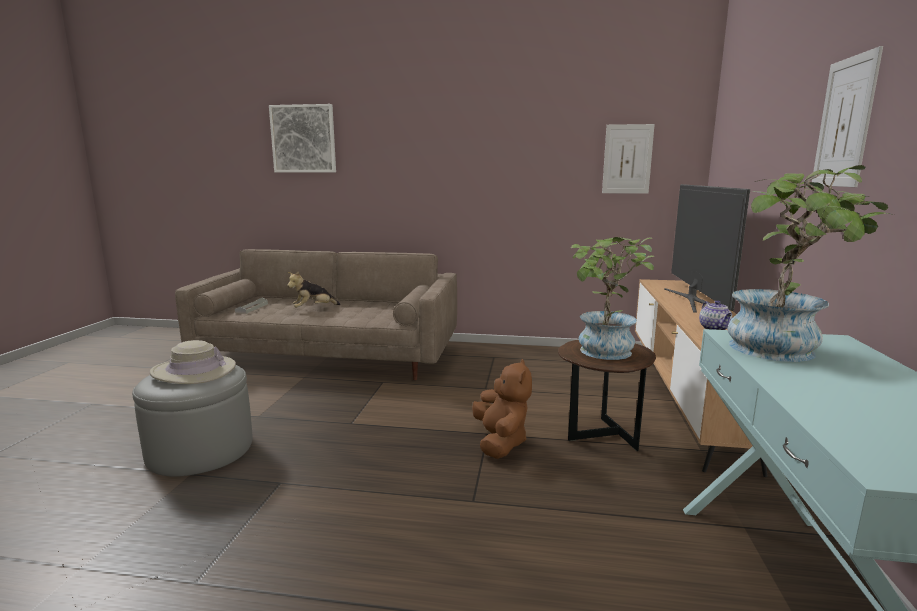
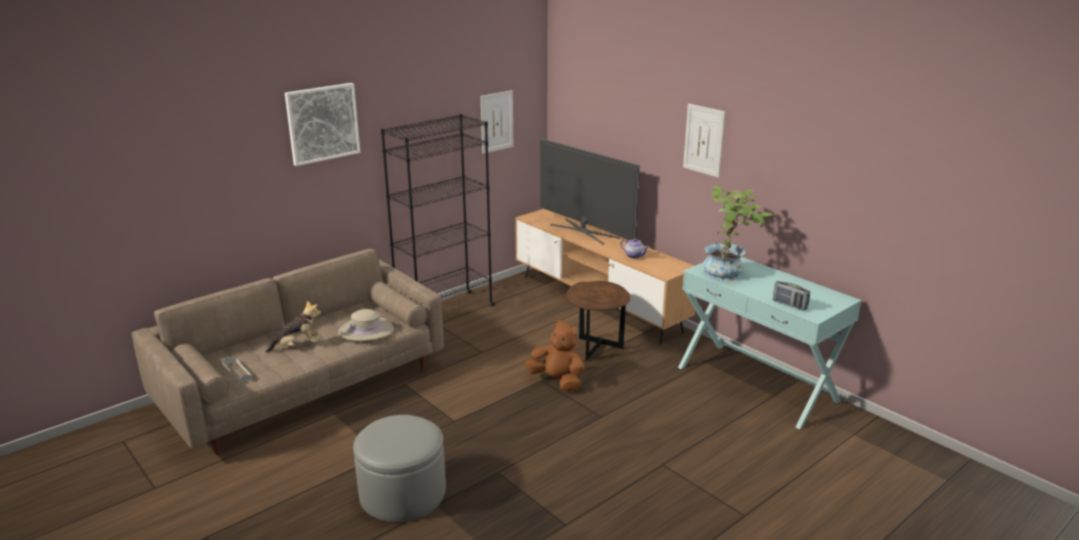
camera: 50 degrees left, 10 degrees up
(194, 371) = (394, 432): beige hat -> beige hat (366, 331)
(303, 139) = (194, 159): picture -> picture (322, 123)
(313, 309) = (297, 346): plush toy -> plush toy turned 120 degrees counterclockwise
(517, 352) = (445, 312): none -> black bookcase
(604, 353) = (599, 296): potted plant -> none
(842, 427) = (789, 305): none -> radio

